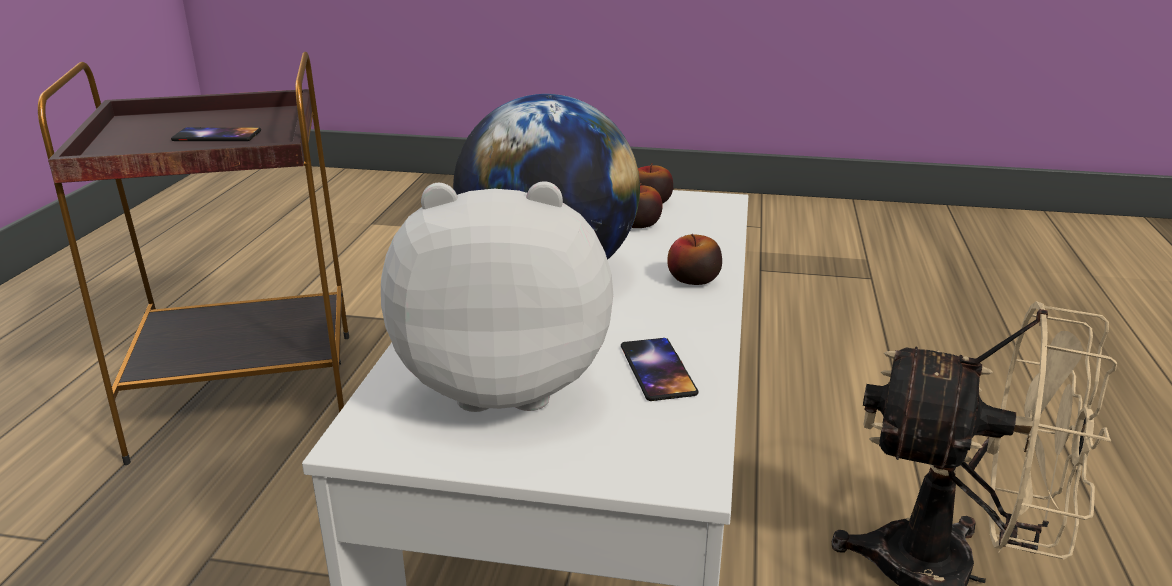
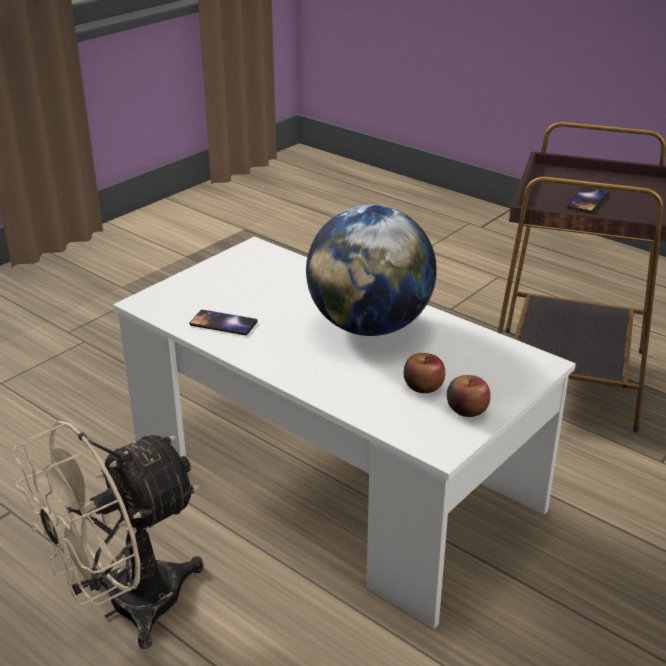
camera: 120 degrees right, 5 degrees up
(504, 384) = (259, 283): plush toy -> none
(693, 279) = (308, 373): apple -> none

